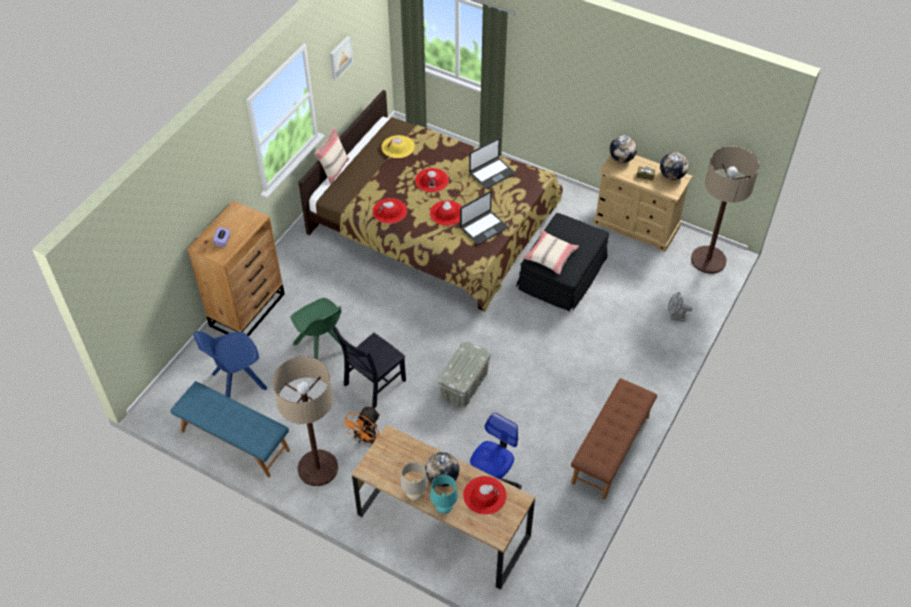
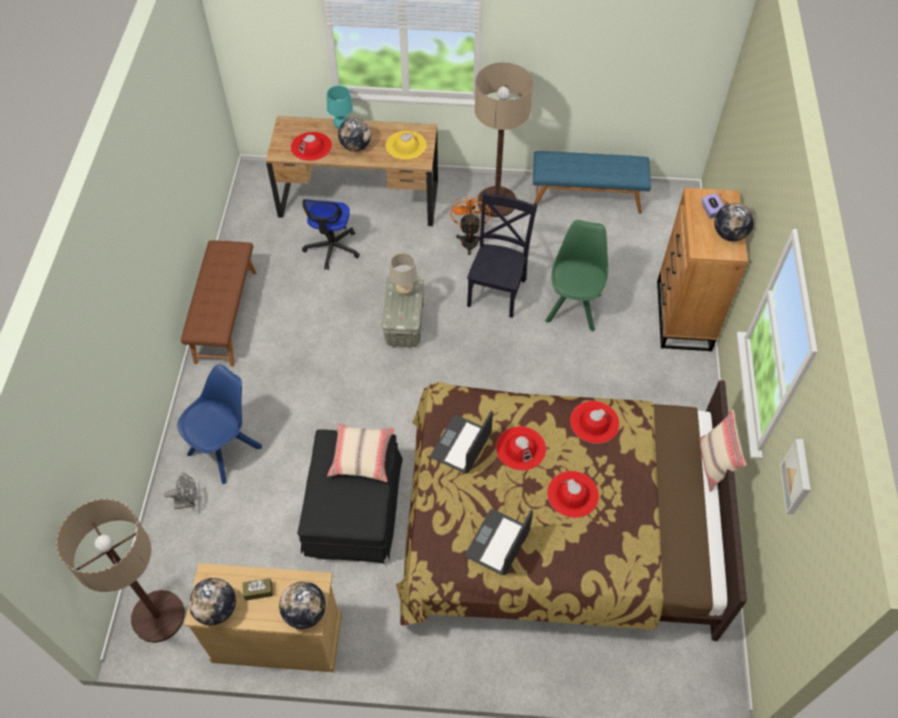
camera: 155 degrees right, 5 degrees up
(227, 220) = (729, 234): none -> globe
(237, 381) = (629, 244): blue chair -> blue chair (226, 449)
(322, 348) = (574, 306): green chair -> green chair turned 75 degrees clockwise
(398, 147) = (657, 535): yellow hat -> yellow hat (406, 145)
(415, 495) = (372, 127): beige table lamp -> beige table lamp (404, 291)

